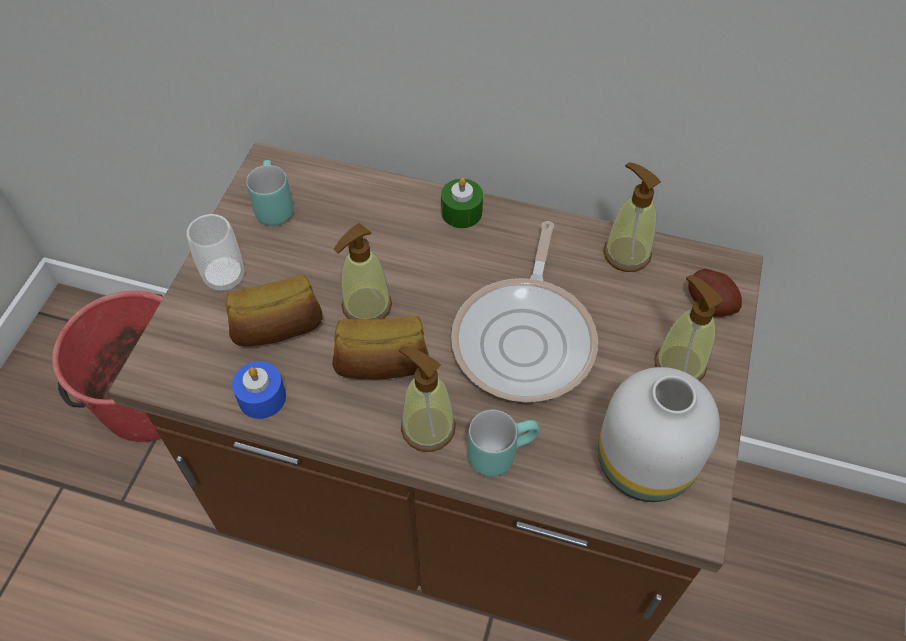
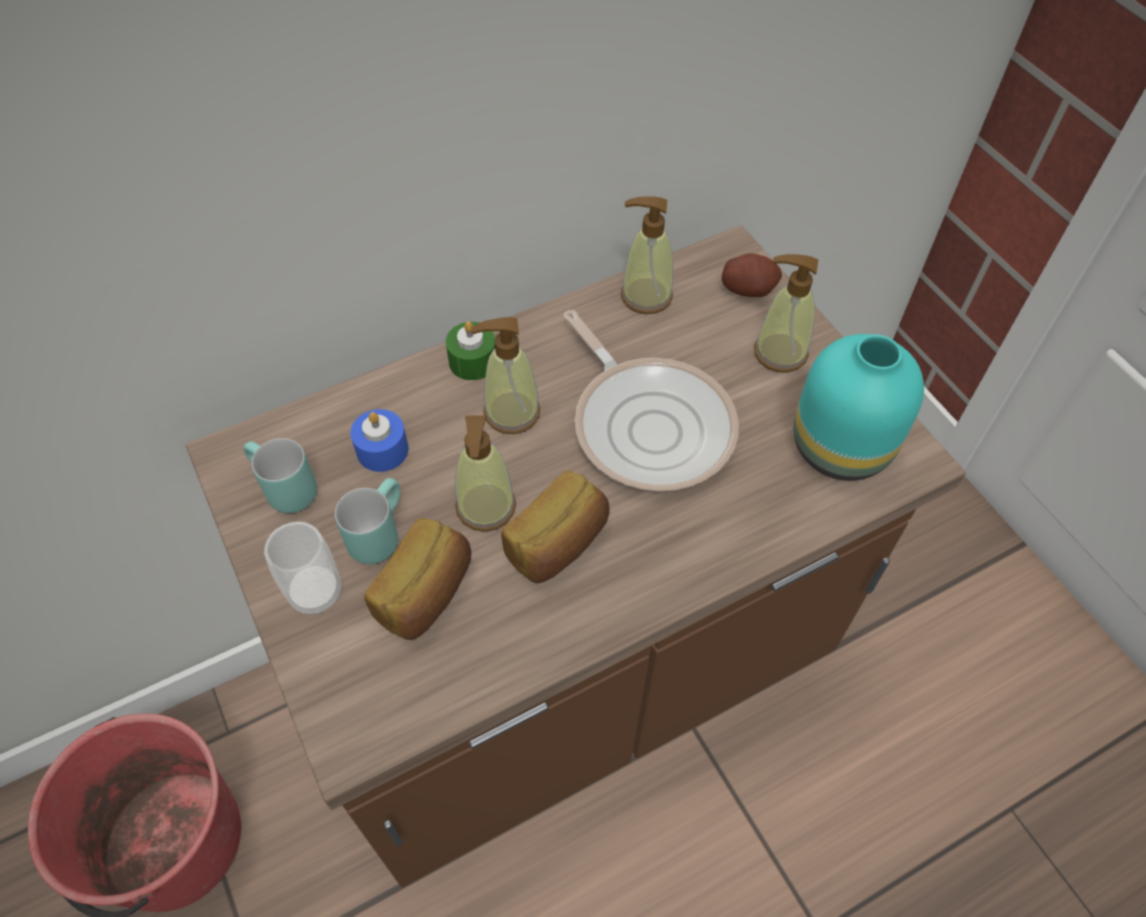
camera: 45 degrees left, 0 degrees up
(262, 397) = (487, 666): blue candle -> blue candle (382, 450)
(427, 428) = (658, 562): soap dispenser -> soap dispenser (511, 412)
(500, 451) = (733, 530): turquoise mug -> turquoise mug (376, 532)
(644, 466) = (842, 449): white vase -> turquoise vase

